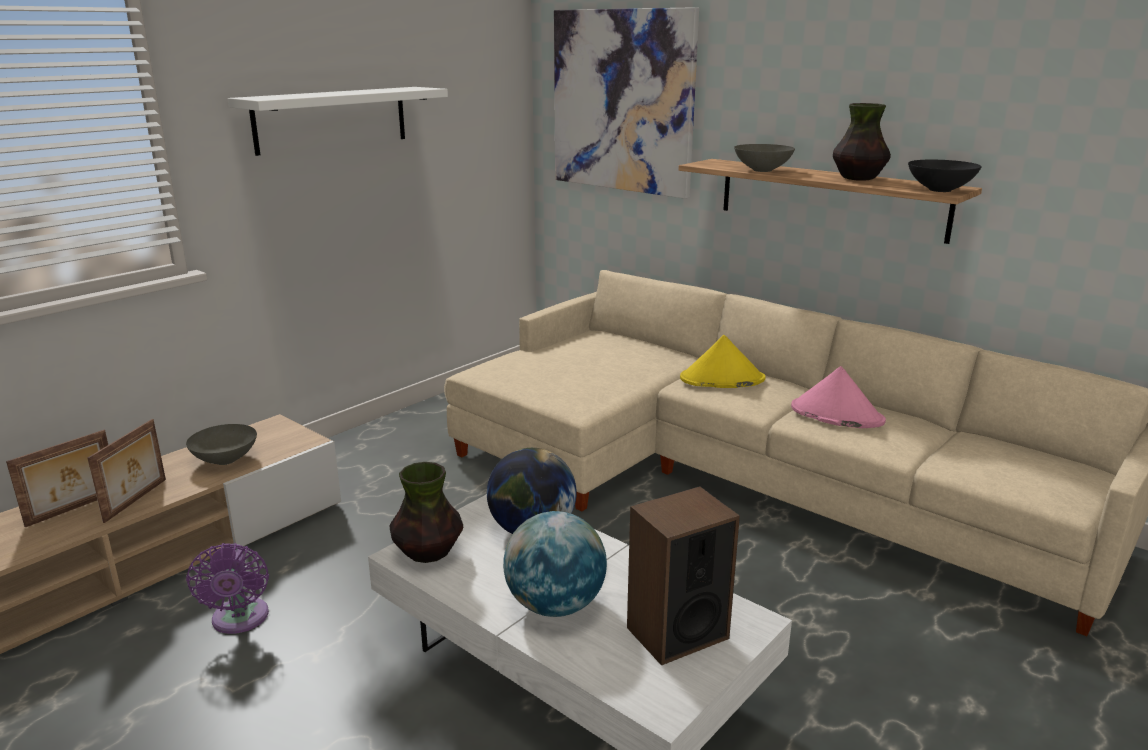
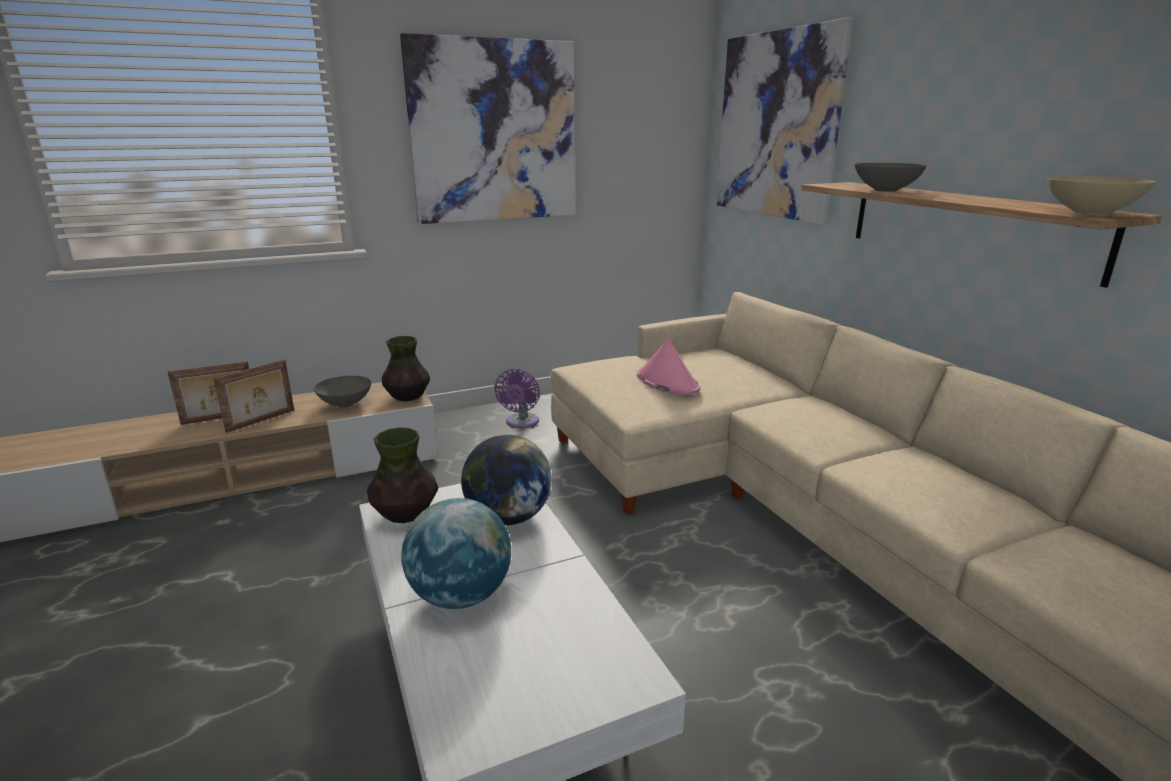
camera: 25 degrees right, 0 degrees up
(239, 620) = (292, 534): purple fan -> purple fan (521, 423)
(332, 119) = (494, 132): white shelf -> picture
(677, 632) = (548, 664): speaker -> none
(722, 379) = (801, 411): yellow hat -> none
(836, 414) = (905, 471): pink hat -> pink hat (667, 382)
(858, 178) = (993, 200): vase -> vase (407, 397)
(939, 190) = (1089, 213): black bowl -> beige bowl

